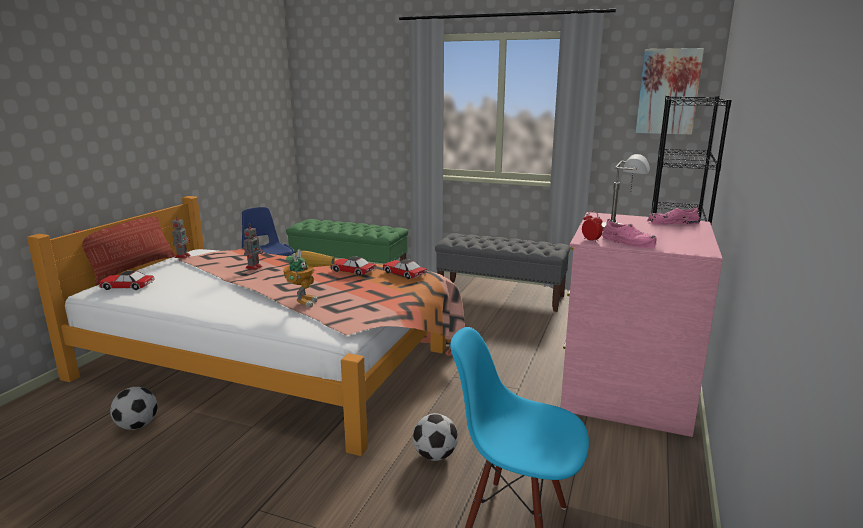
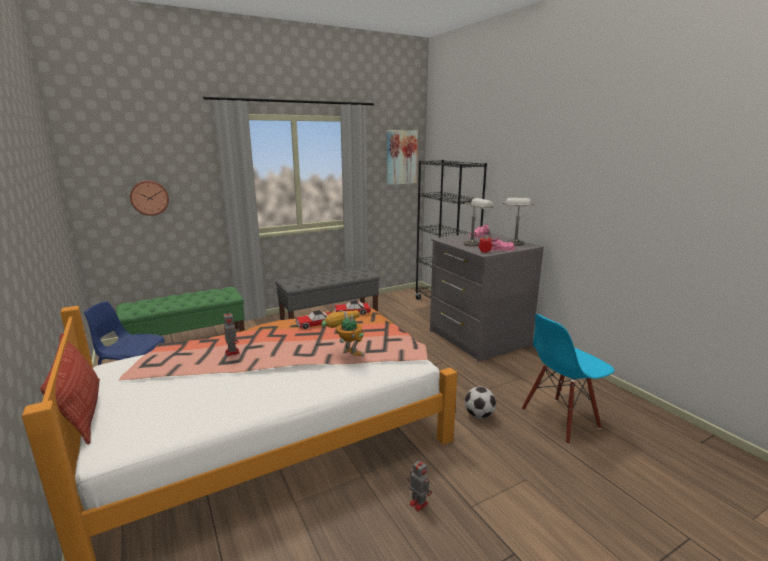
camera: 50 degrees left, 0 degrees up
(127, 286) = (141, 424): toy car -> none
(137, 426) = (276, 545): football -> none
(183, 256) = (119, 375): toy robot -> toy robot (417, 503)
(351, 122) = (149, 197): none -> wall clock
(624, 389) = (477, 338): pink dresser -> grey dresser
(691, 242) = (514, 242): none -> grey table lamp

